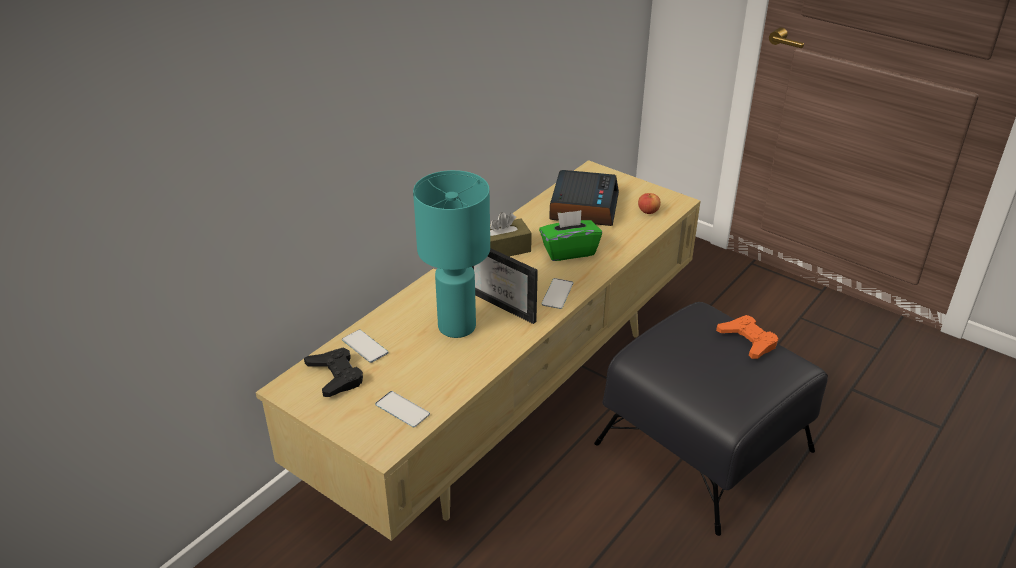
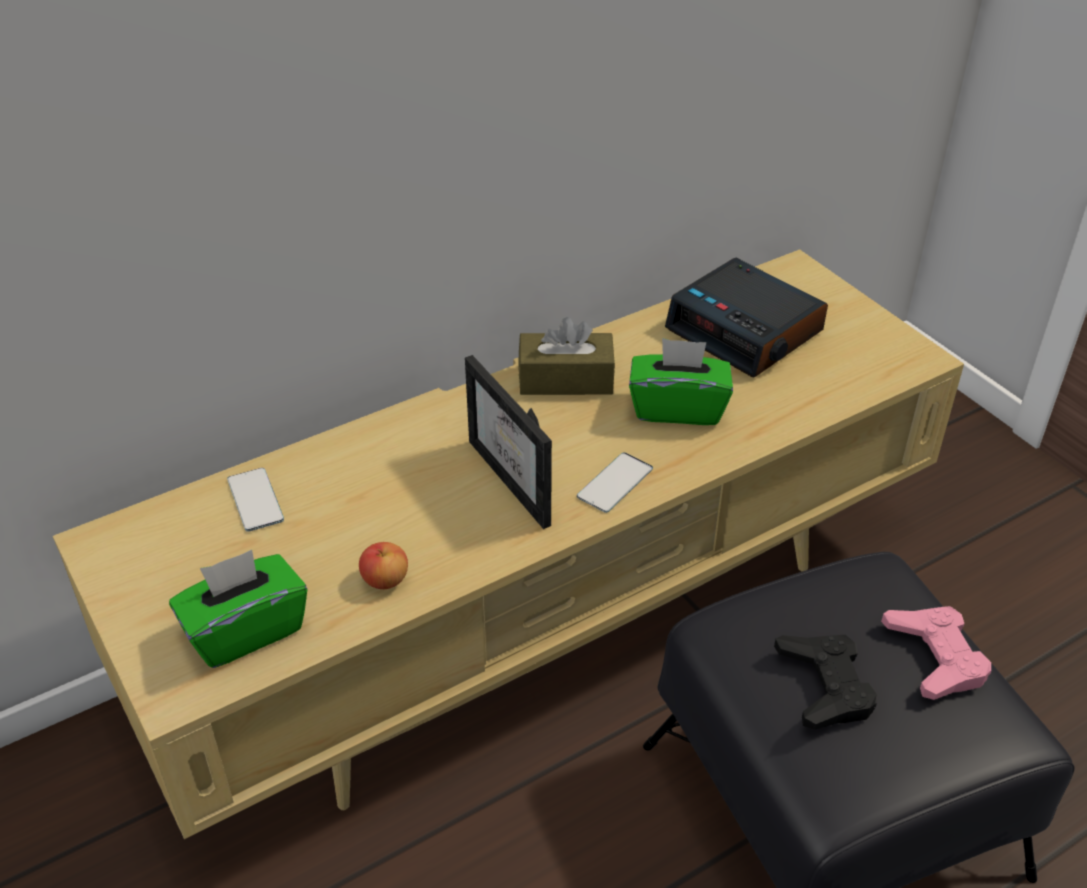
camera: 20 degrees right, 5 degrees up
(335, 376) = (181, 541): black game controller -> black game controller (825, 686)
(402, 409) = (245, 630): phone -> green tissue box
(457, 327) = (415, 503): turquoise table lamp -> none
(583, 206) = (746, 331): alarm clock -> alarm clock turned 105 degrees clockwise
(648, 211) = (856, 364): apple -> apple (385, 580)
(748, 341) = (935, 657): orange game controller -> pink game controller

